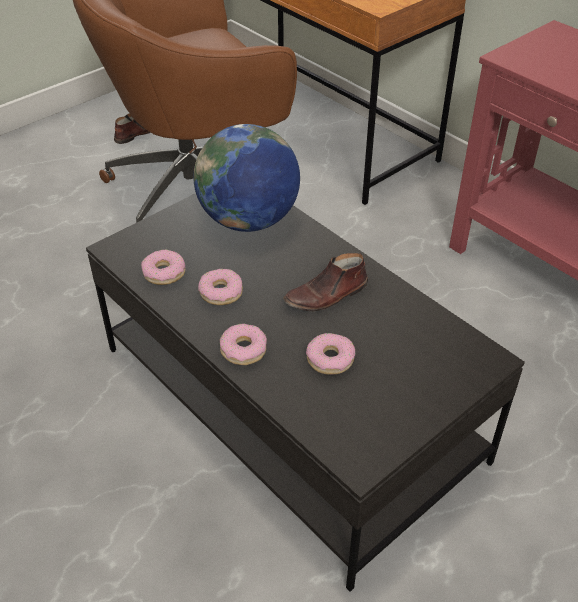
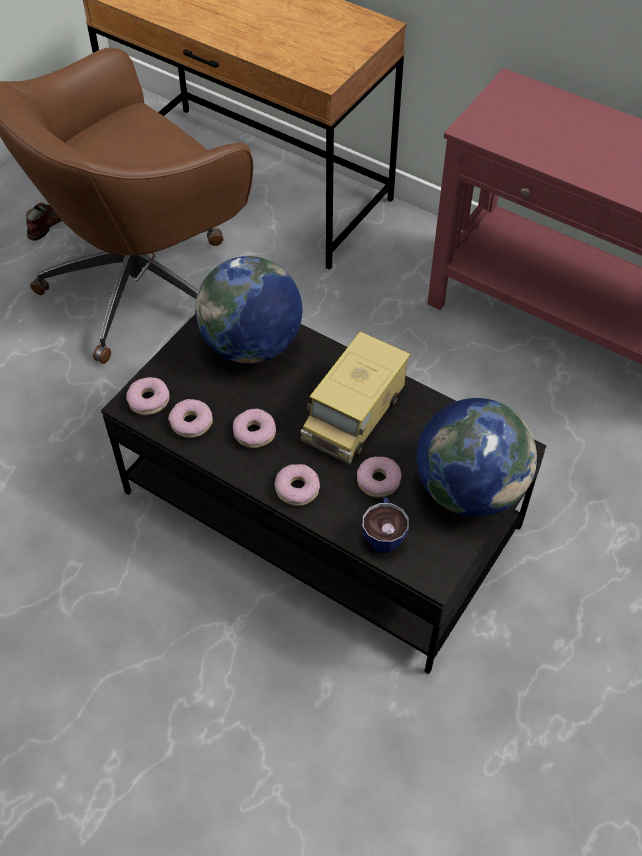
camera: 15 degrees left, 10 degrees up
(133, 247) = (149, 400): none -> donut
(318, 410) = (383, 533): none -> cup
(327, 295) = (354, 415): brown shoe -> toy truck
(426, 386) = (469, 489): none -> globe

